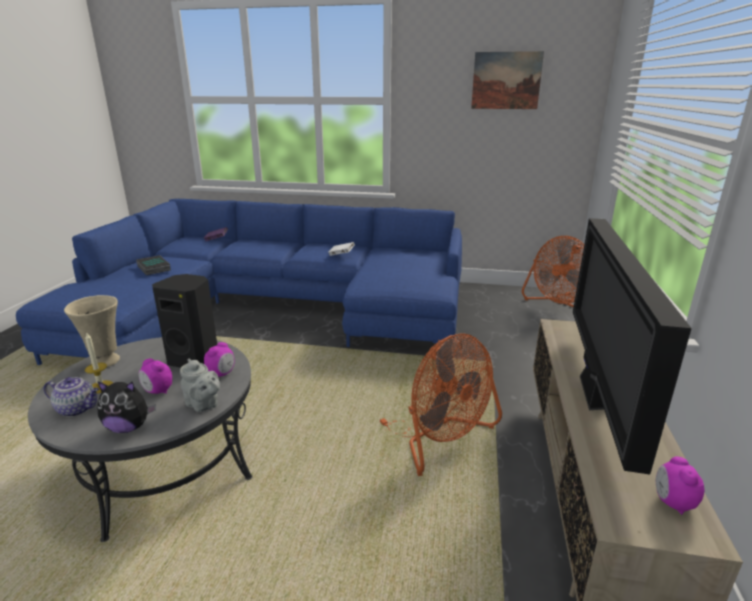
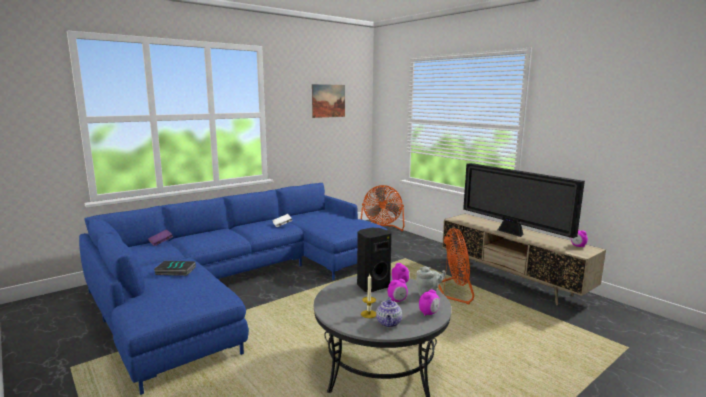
camera: 50 degrees left, 10 degrees down
(78, 409) = (389, 323): teapot -> teapot turned 135 degrees clockwise
(105, 362) = (334, 308): beige vase -> none
(129, 427) = (429, 313): plush toy -> alarm clock

